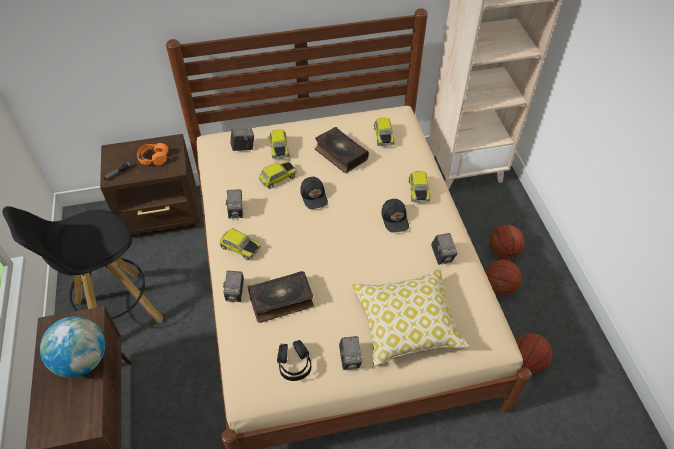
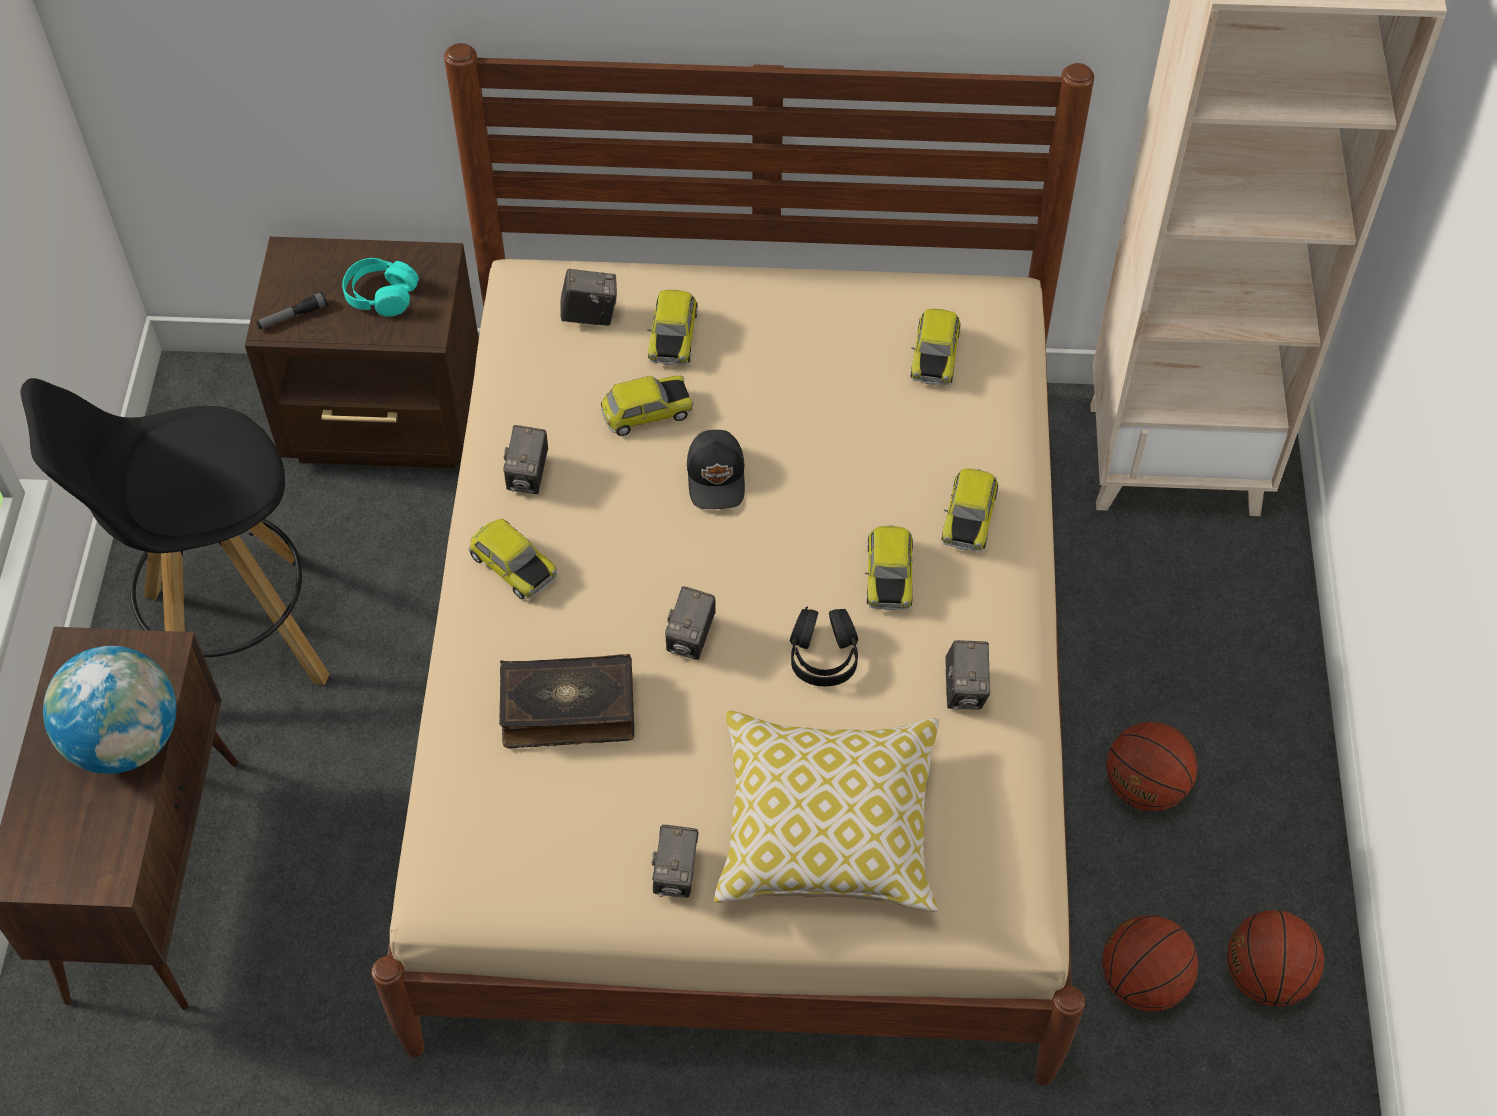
camera: 15 degrees right, 5 degrees up
(154, 158) = (381, 295): orange headphones -> turquoise headphones
(235, 293) = (474, 670): camera -> camera (691, 639)
(294, 364) = (554, 856): black headphones -> black headphones (823, 655)
(340, 154) = (813, 383): book -> none
(395, 219) = (888, 575): black cap -> toy car
(503, 251) = (1190, 700): basketball -> basketball (1265, 976)

